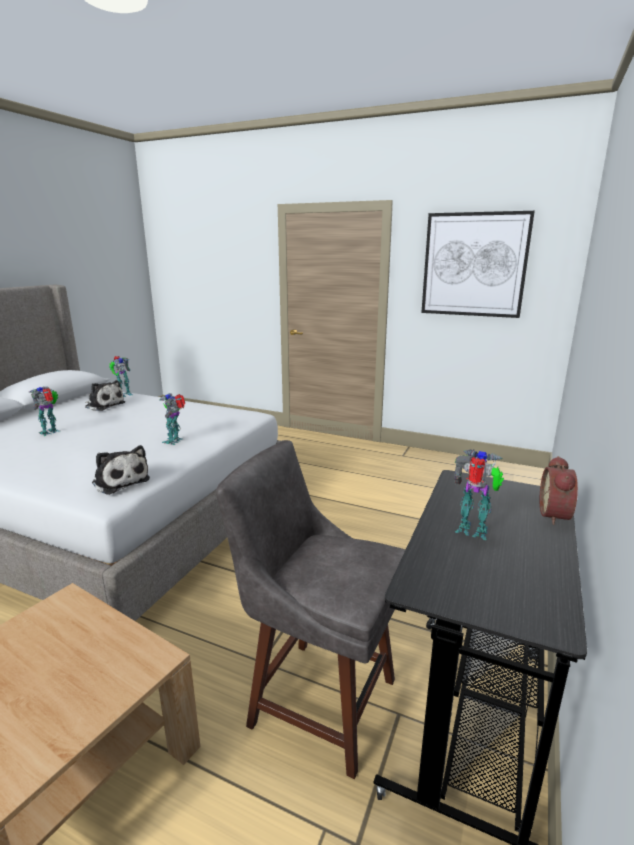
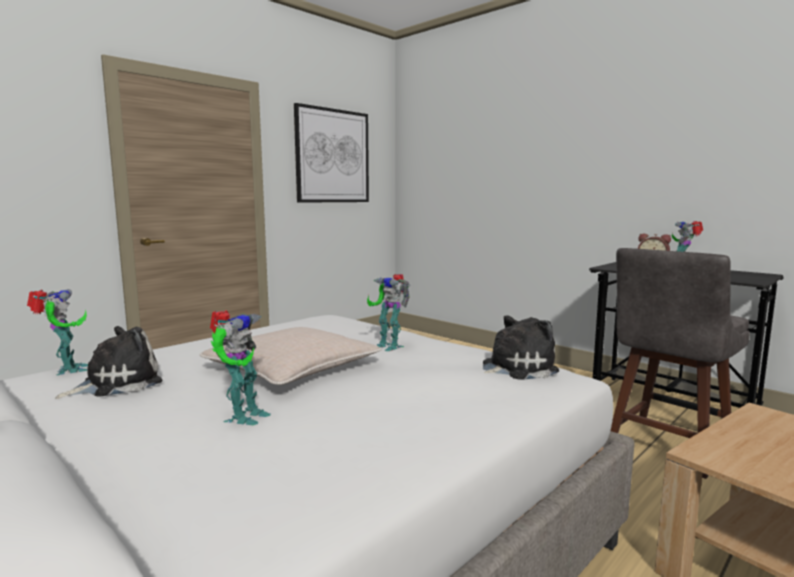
camera: 70 degrees left, 10 degrees down
(51, 432) = (242, 416): toy robot -> toy robot turned 120 degrees counterclockwise
(127, 427) = (292, 367): none -> beige pillow

